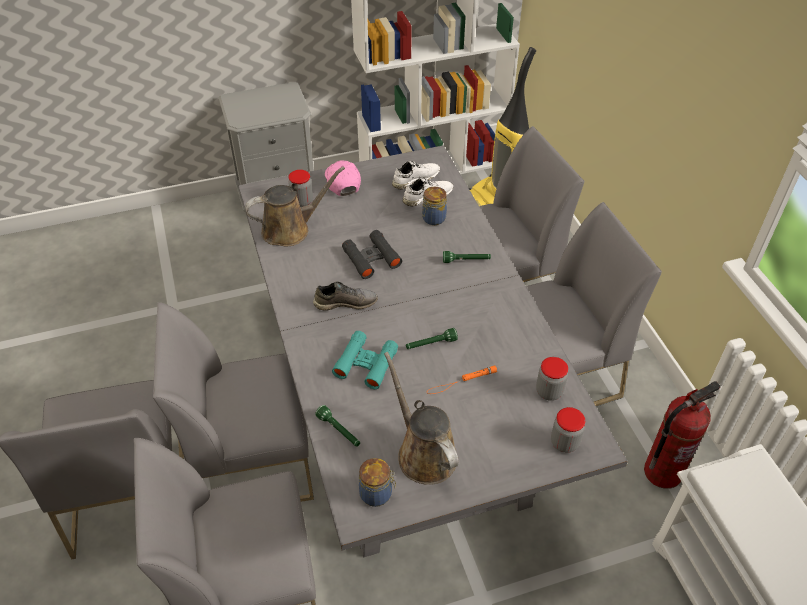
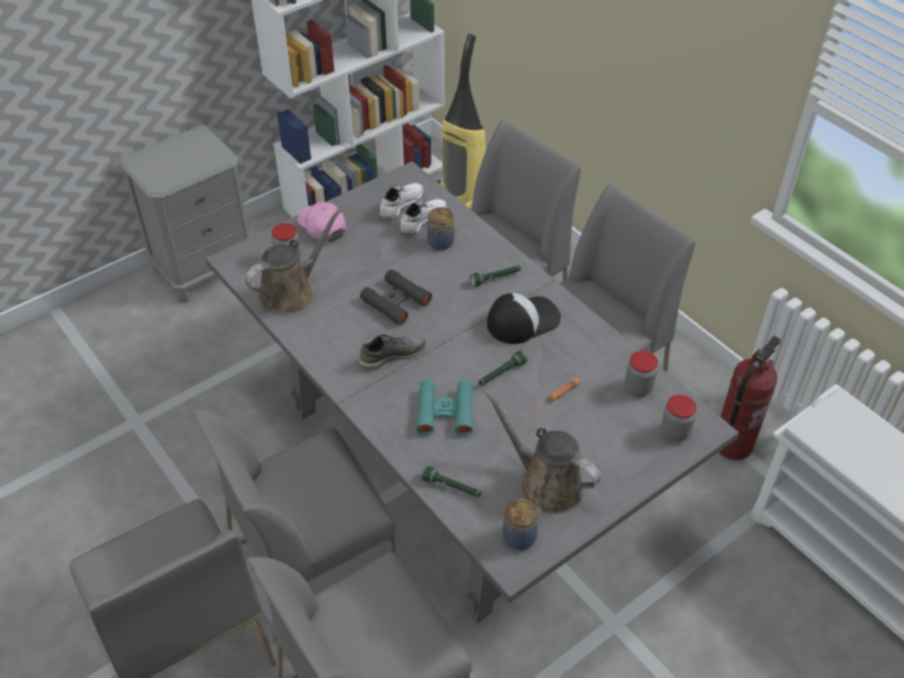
camera: 20 degrees left, 0 degrees up
(472, 302) = (522, 320): none -> cap

